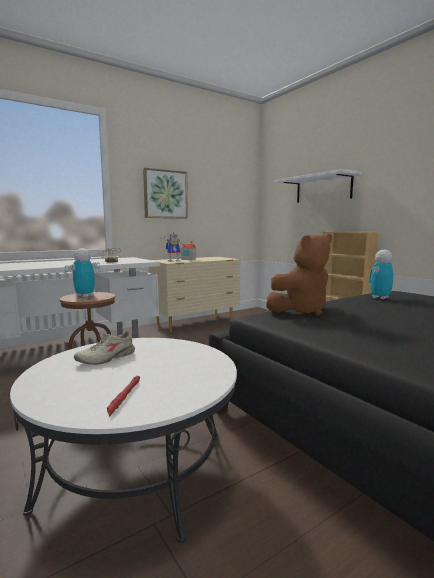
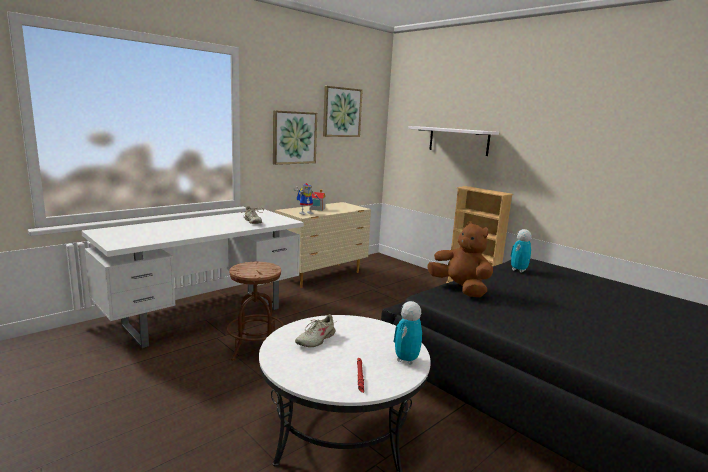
camera: 10 degrees left, 5 degrees up
(85, 296) = (252, 268): toy robot -> toy robot (406, 360)
(213, 173) = (341, 112): none -> picture
(301, 311) = (460, 289): brown plush toy -> brown plush toy turned 90 degrees counterclockwise

